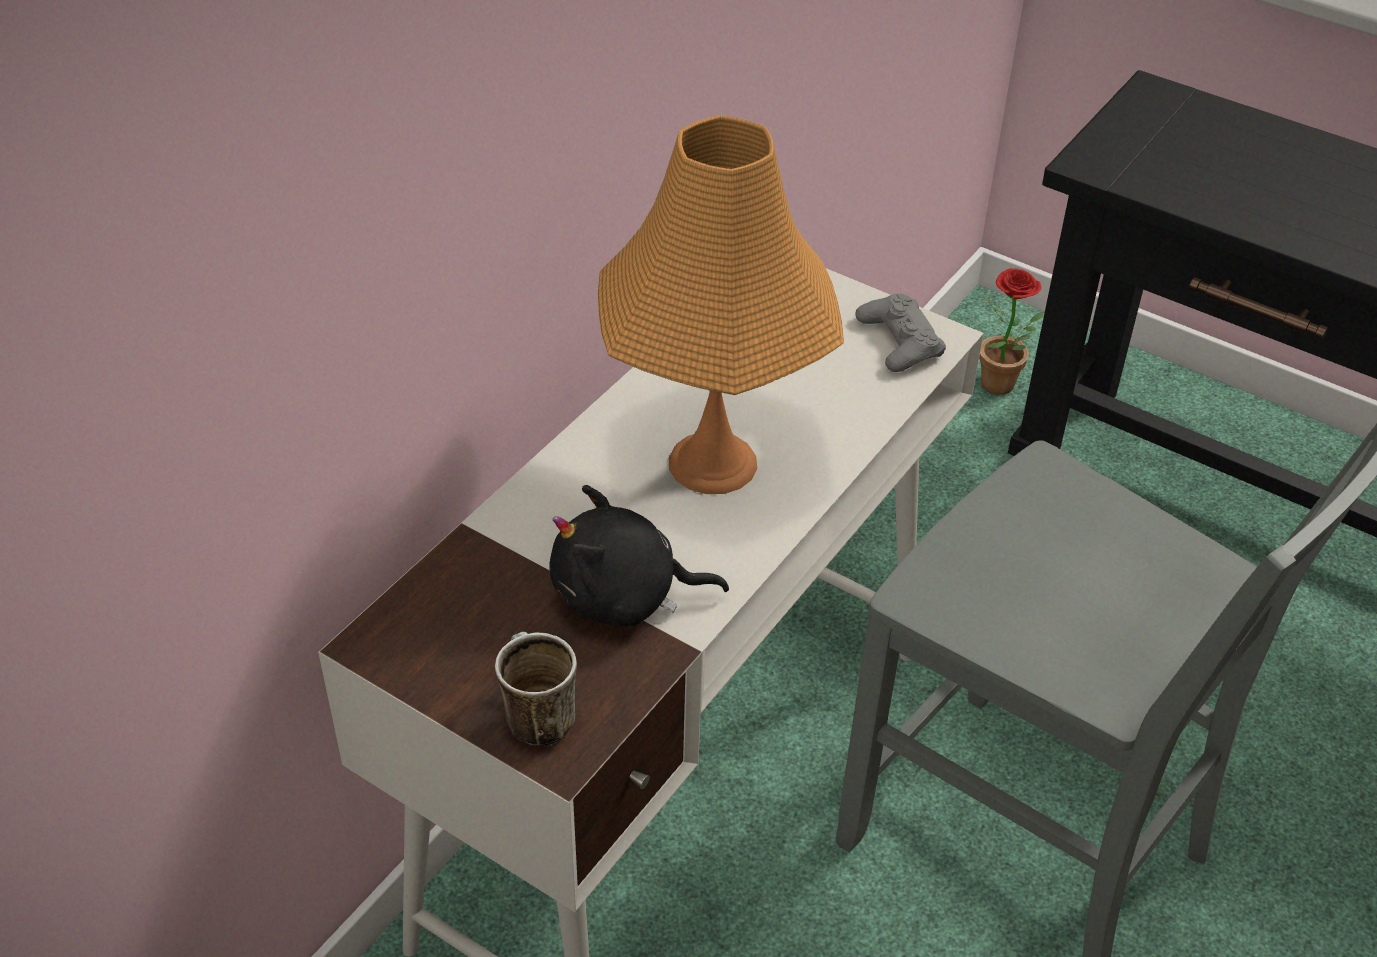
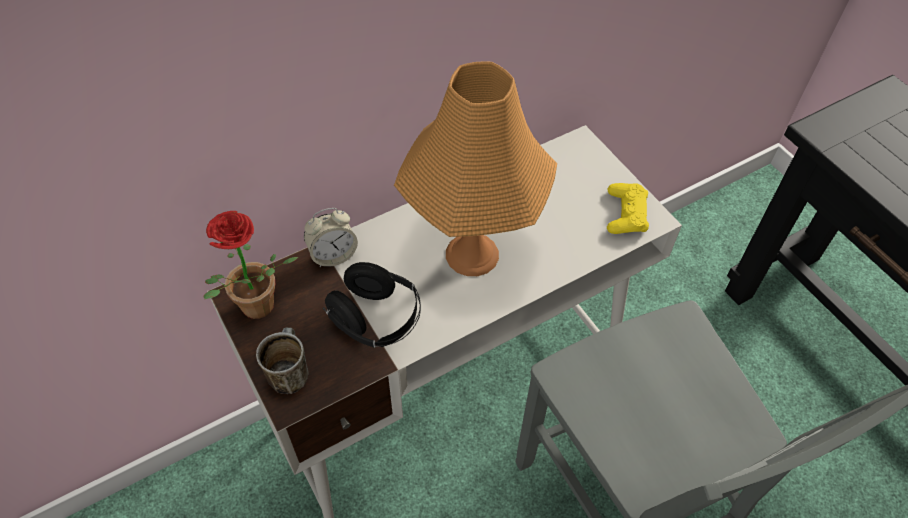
camera: 25 degrees right, 10 degrees up
(496, 533) = (333, 255): none -> alarm clock
(624, 597) = (376, 319): black plush toy -> black headphones
(899, 341) = (626, 213): grey game controller -> yellow game controller
(1001, 389) = (750, 232): potted plant -> potted plant (256, 312)

